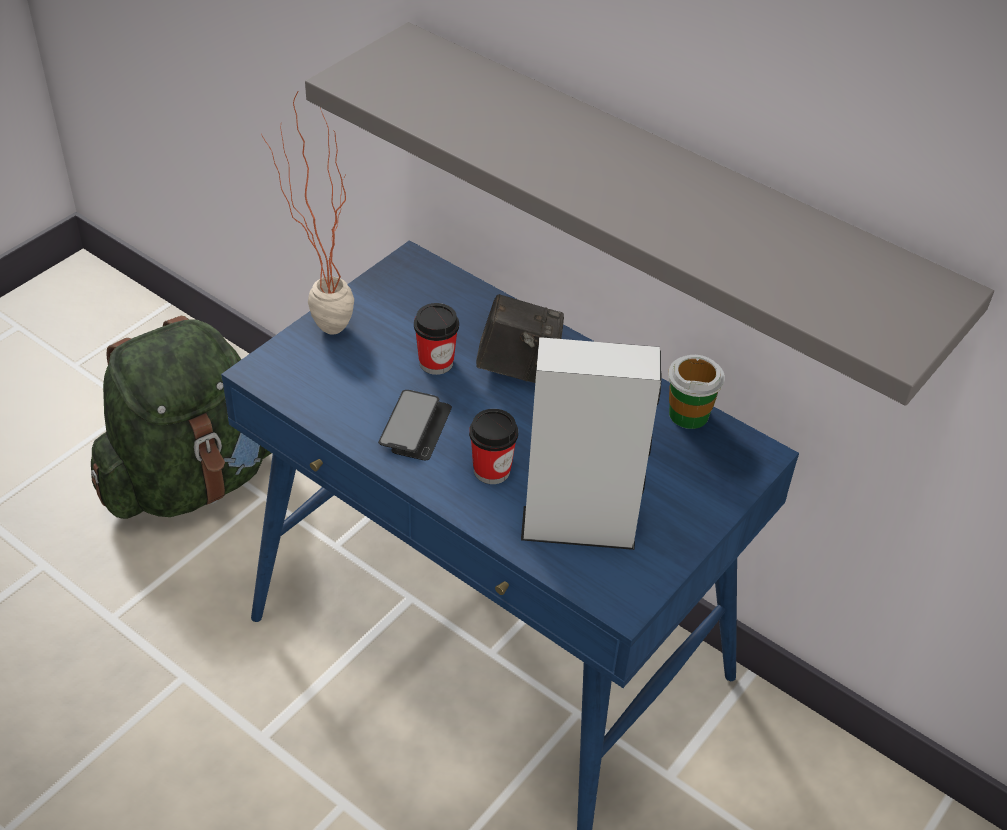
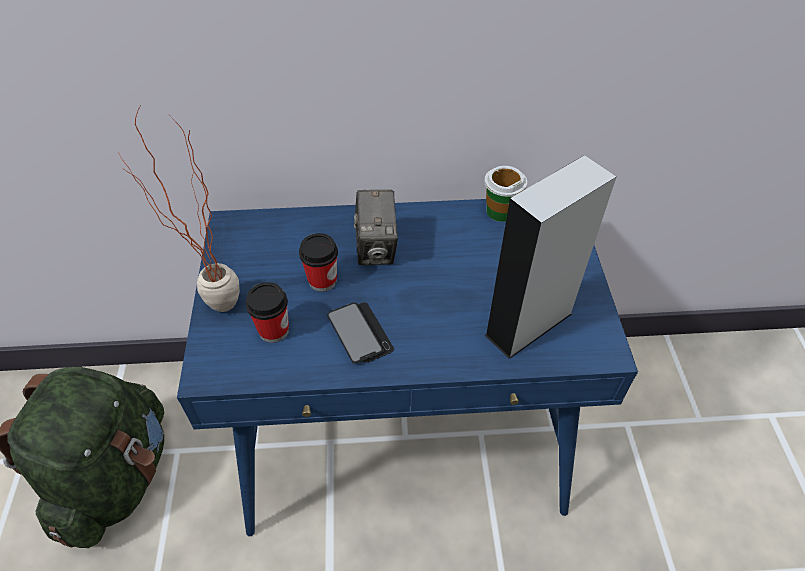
camera: 40 degrees left, 5 degrees up
(492, 470) = (439, 326): cup -> cup (274, 330)
(518, 368) = (376, 249): camera -> camera turned 120 degrees clockwise
(661, 197) = (431, 66): grey shelf -> none

